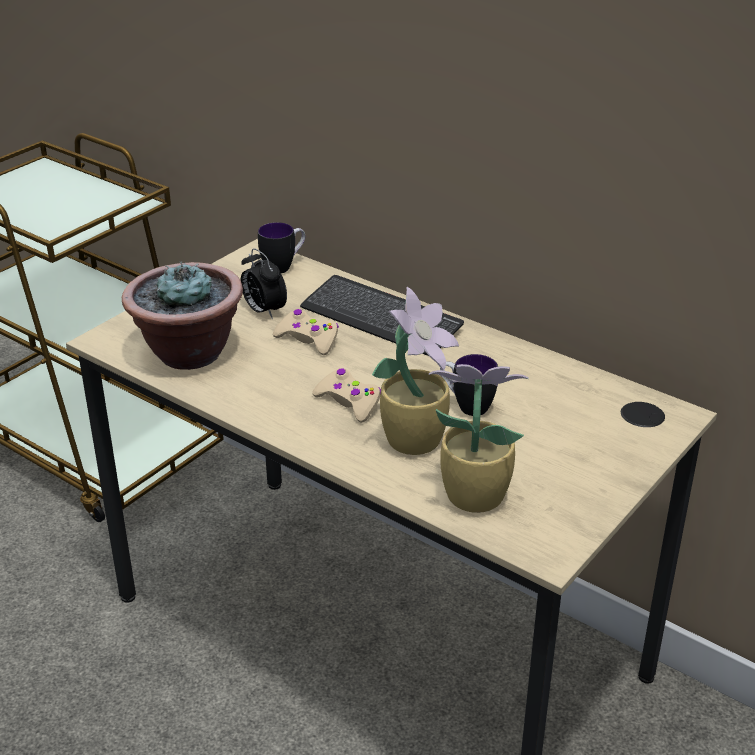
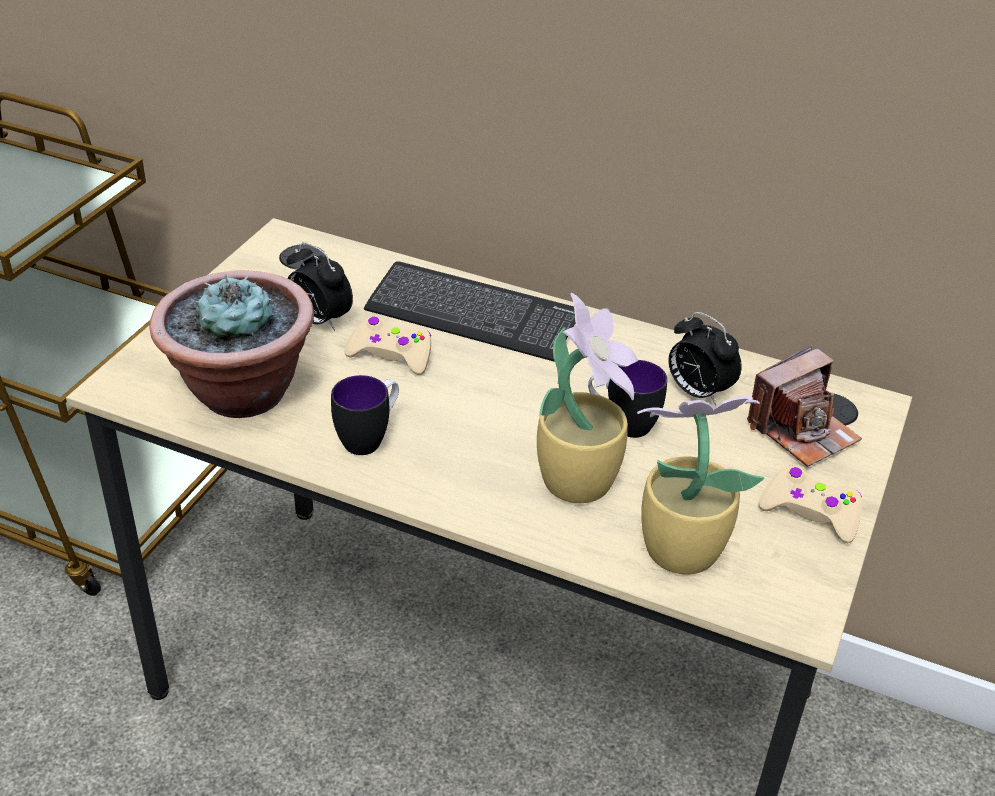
camera: 15 degrees left, 5 degrees up
(284, 266) = (322, 254): mug -> mug (369, 438)
(349, 402) = (476, 438): beige game controller -> beige game controller (810, 512)
(536, 390) = (697, 392): none -> alarm clock
(610, 426) = (802, 431): none -> camera

